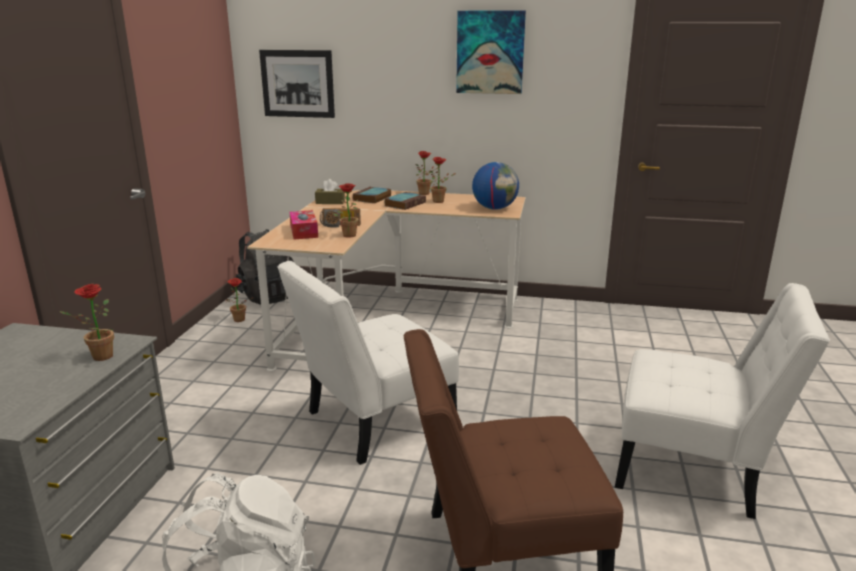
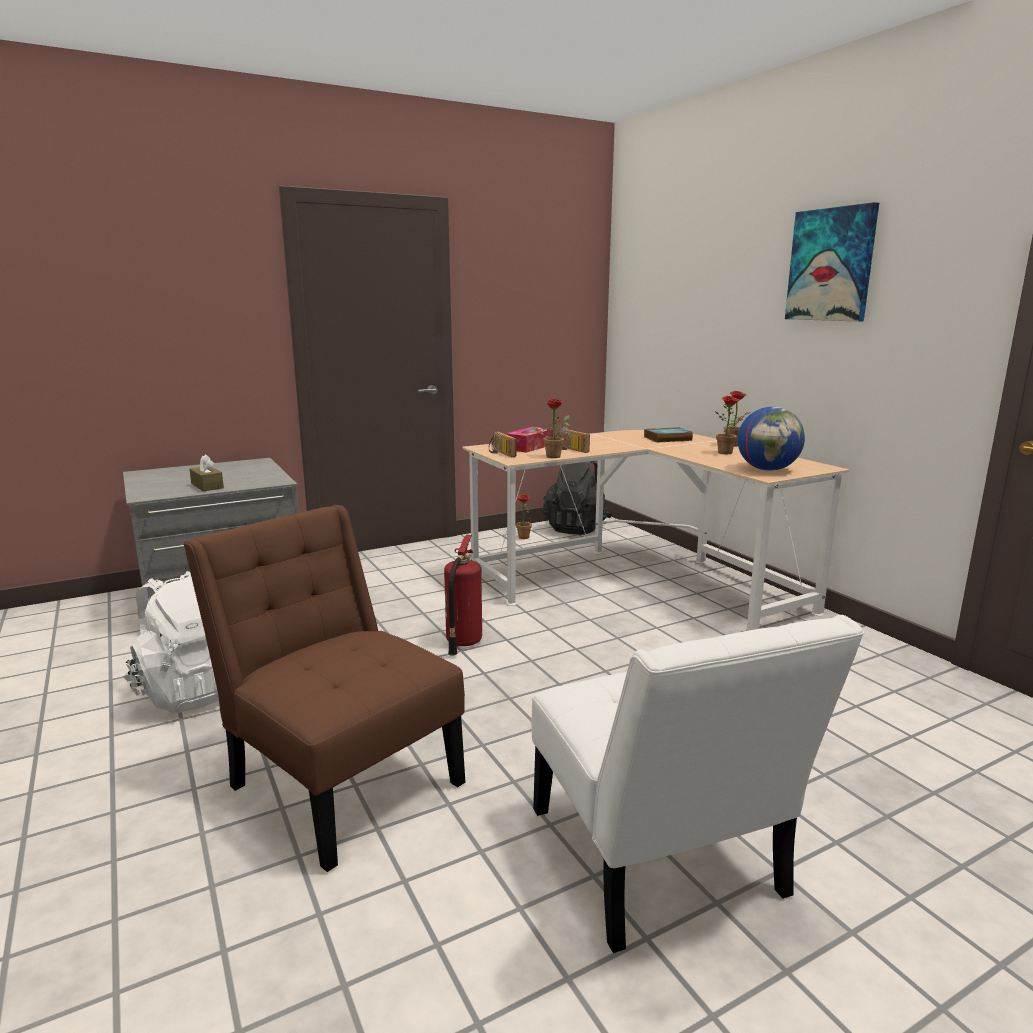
camera: 50 degrees right, 5 degrees down
(98, 357) = (247, 483): potted plant -> none
(297, 83) = (650, 309): picture -> none
(302, 244) = (500, 453): none -> radio
(330, 202) = (620, 434): brown tissue box -> brown tissue box (207, 486)
(373, 422) = (462, 642): white chair -> fire extinguisher
(405, 204) = (683, 448): book -> none

